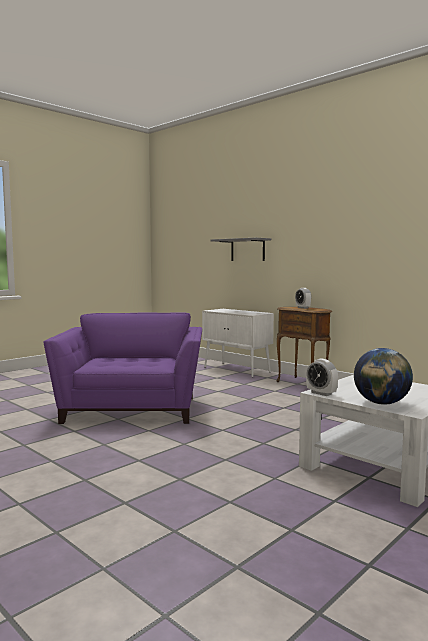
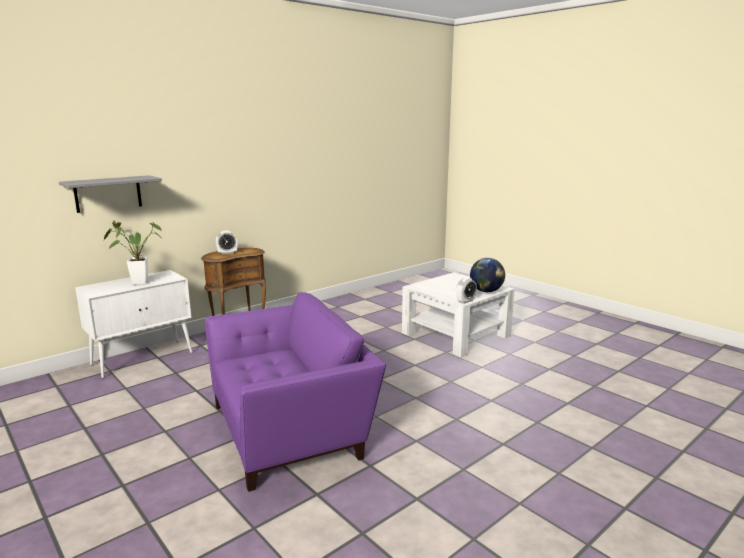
camera: 85 degrees left, 10 degrees up
(132, 408) = (290, 429): purple armchair -> purple armchair turned 150 degrees clockwise
(236, 312) = (136, 283): none -> potted plant

